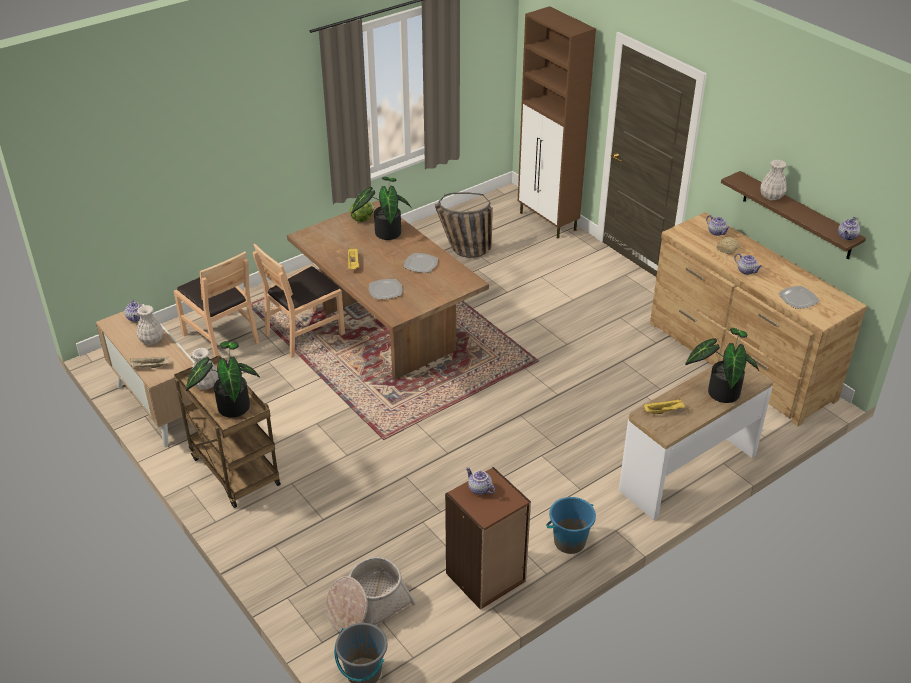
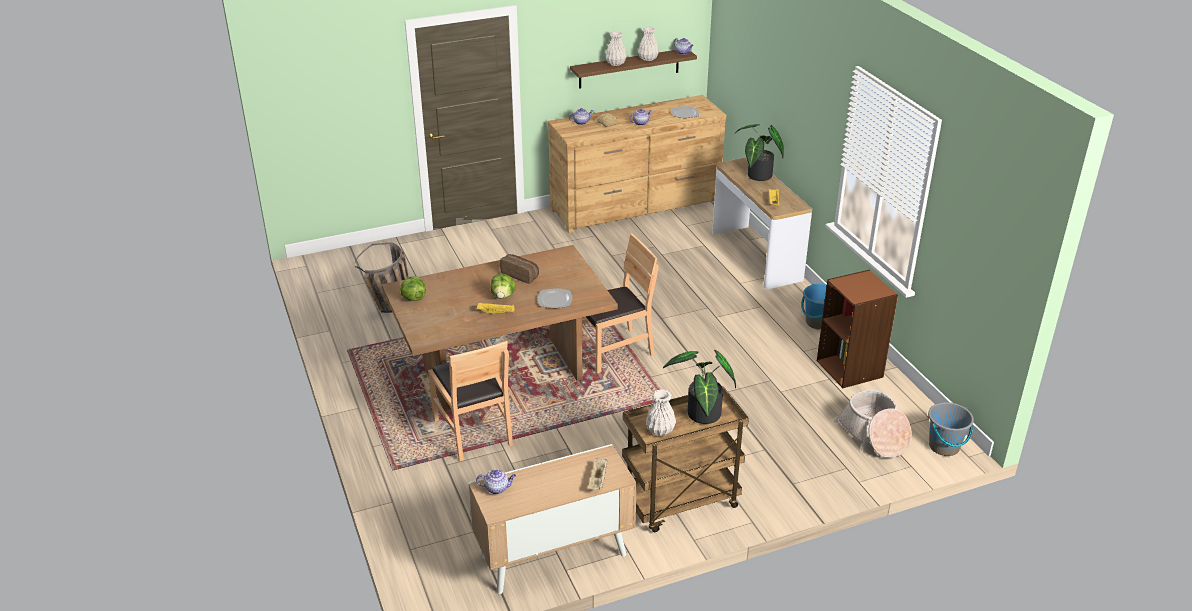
camera: 75 degrees left, 5 degrees down
(151, 340) = (548, 477): white vase -> white vase (648, 59)
(221, 338) = (447, 496): brown chair -> brown chair (613, 350)
(381, 262) = (503, 296): none -> lettuce
(385, 232) = (449, 287): potted plant -> none
(420, 264) = (521, 275): plate -> bread
(479, 489) = (853, 289): teapot -> none
(548, 222) = (378, 250): brown cabinet -> none

